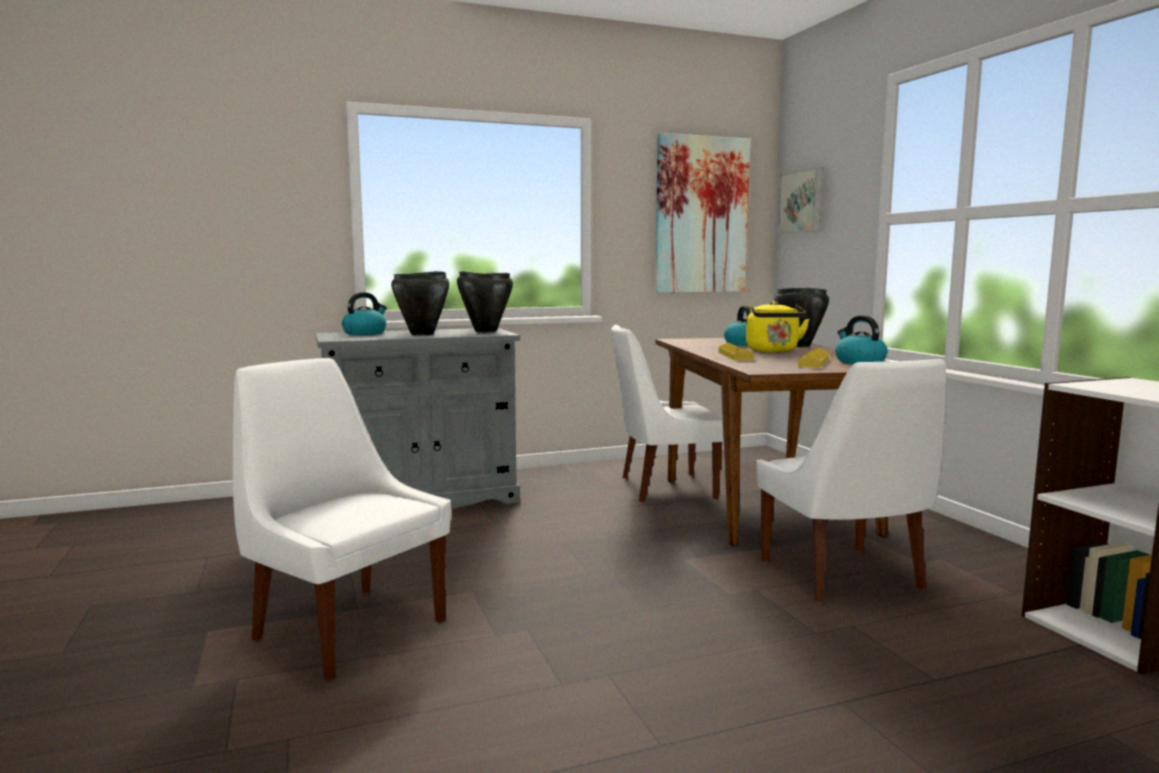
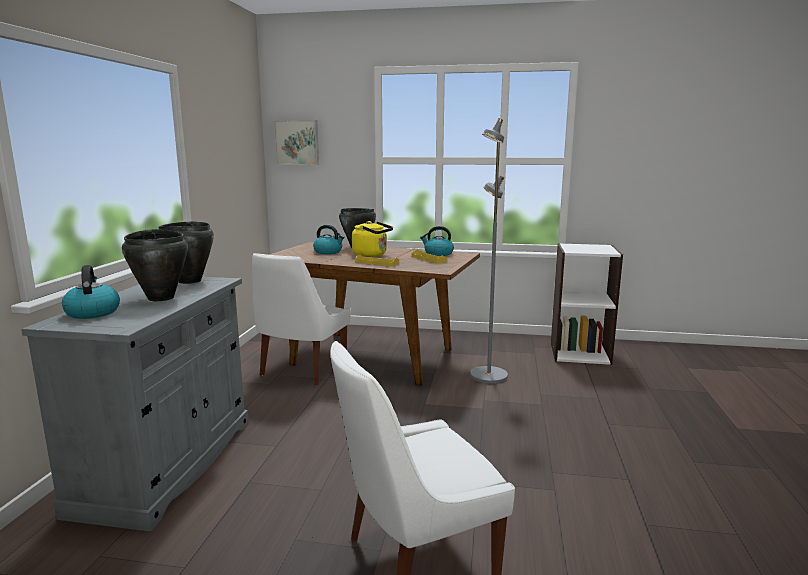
camera: 60 degrees left, 5 degrees up
(701, 215) = (236, 152): picture -> none
(843, 577) = (487, 376): white chair -> grey floor lamp

